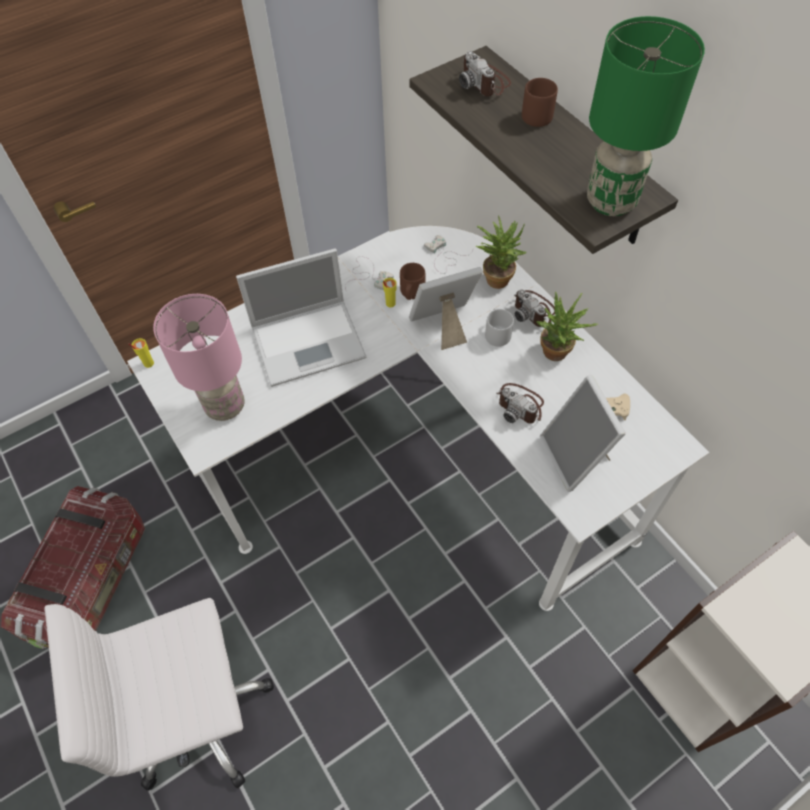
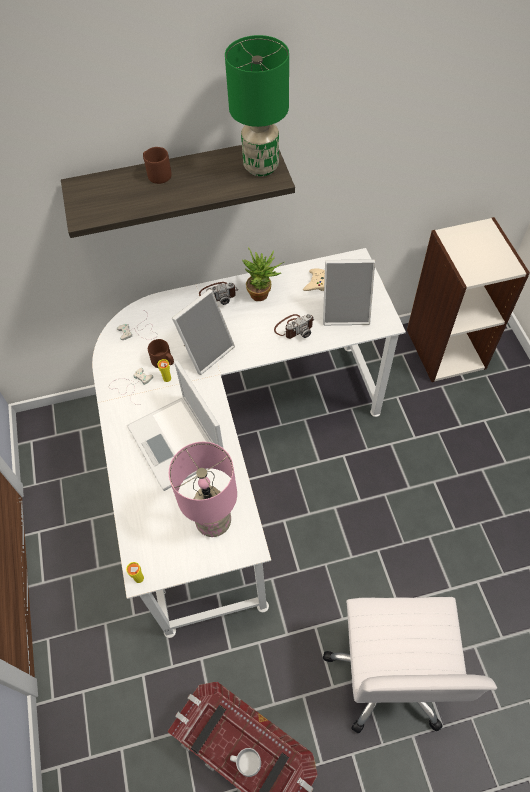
camera: 70 degrees left, 0 degrees up
(310, 341) = (177, 443): laptop -> laptop turned 150 degrees clockwise
(443, 326) = (206, 351): picture frame -> picture frame turned 135 degrees counterclockwise
(485, 82) = (103, 191): camera -> none
(497, 276) = (176, 305): potted plant -> none
(497, 333) = (228, 321): grey mug -> grey mug (246, 762)

